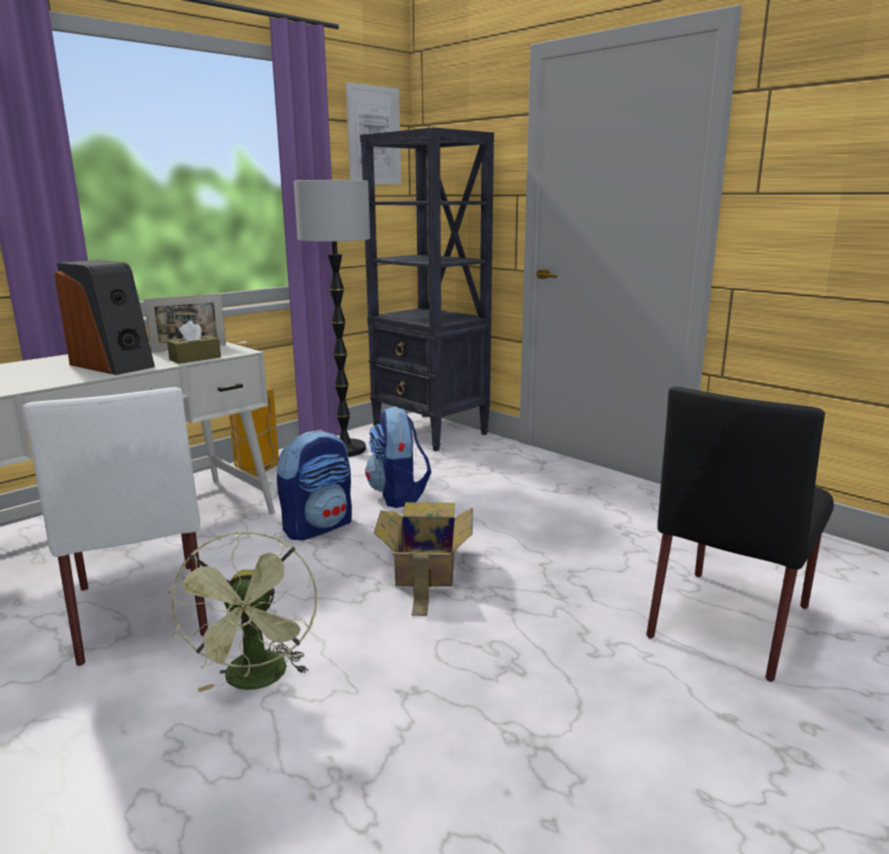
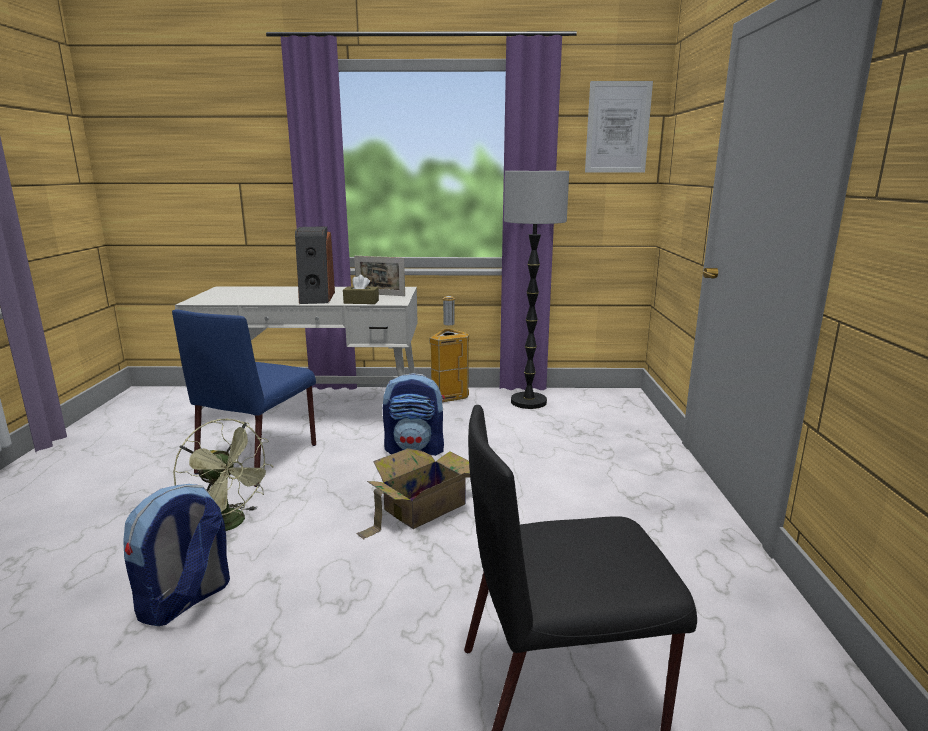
camera: 45 degrees right, 0 degrees up
(140, 609) = (259, 457): white chair -> blue chair
(257, 681) = (231, 524): green fan -> green fan turned 90 degrees counterclockwise
(398, 495) = (501, 449): backpack -> backpack (185, 601)
(430, 432) = (618, 409): black bookcase -> none

